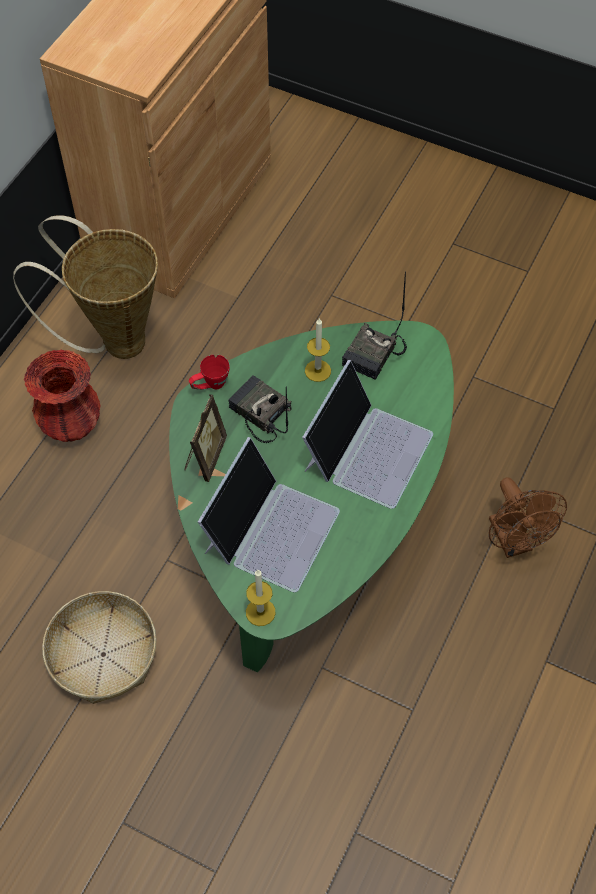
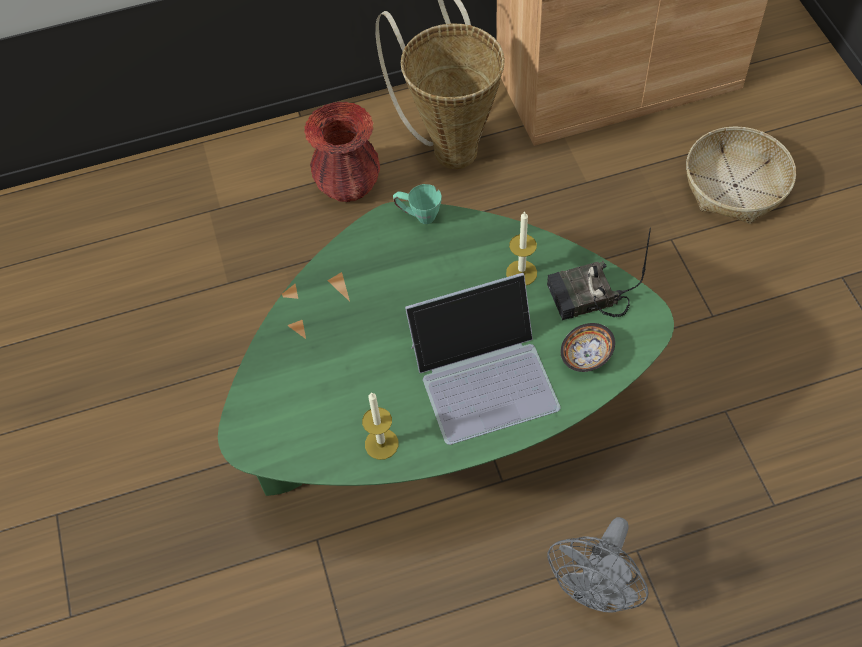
camera: 50 degrees right, 0 degrees up
(103, 654) = (180, 378): basket -> basket (735, 185)
(205, 457) = (348, 269): picture frame -> none
(210, 386) = (418, 216): red mug -> green mug
(259, 413) = (431, 269): radio -> none
(260, 612) = (244, 431): candle -> candle (381, 444)
(271, 529) = (330, 372): laptop -> none
(411, 389) = (586, 355): none -> bowl
(514, 542) = (595, 590): brown fan -> grey fan

